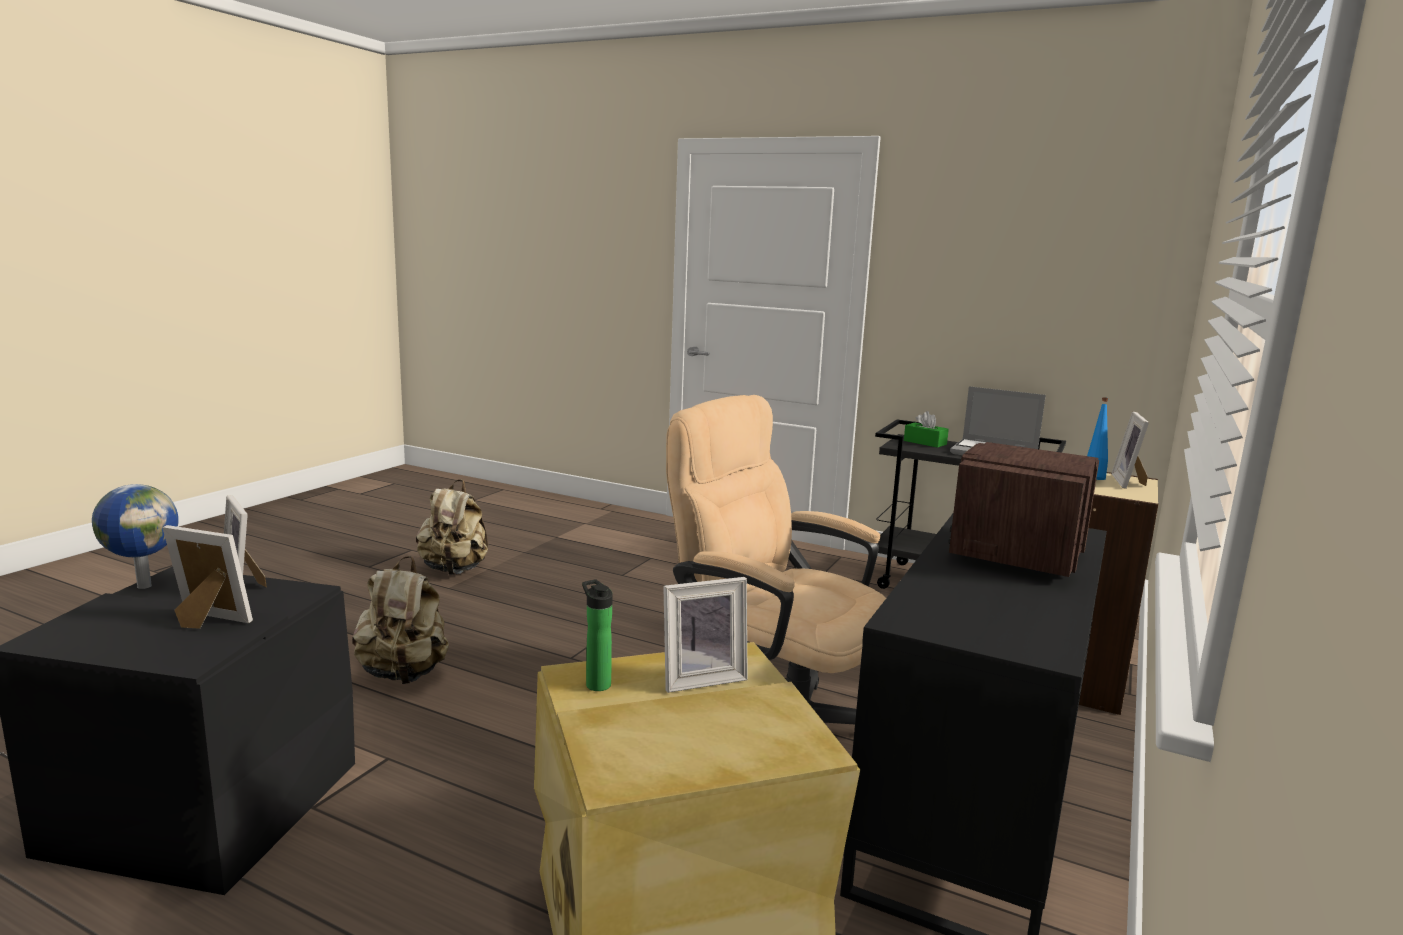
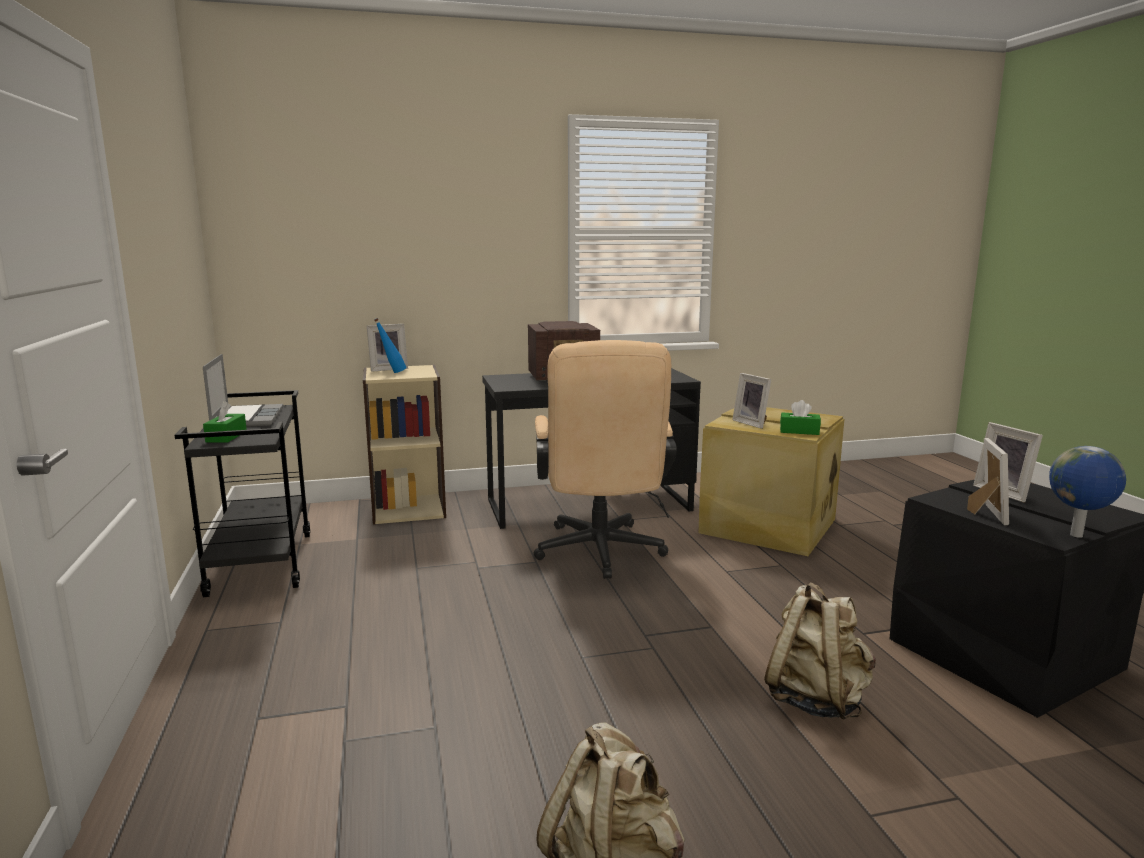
camera: 130 degrees left, 0 degrees up
(596, 683) = (799, 431): bottle -> green tissue box
(701, 678) = (752, 423): picture frame -> picture frame turned 150 degrees counterclockwise

